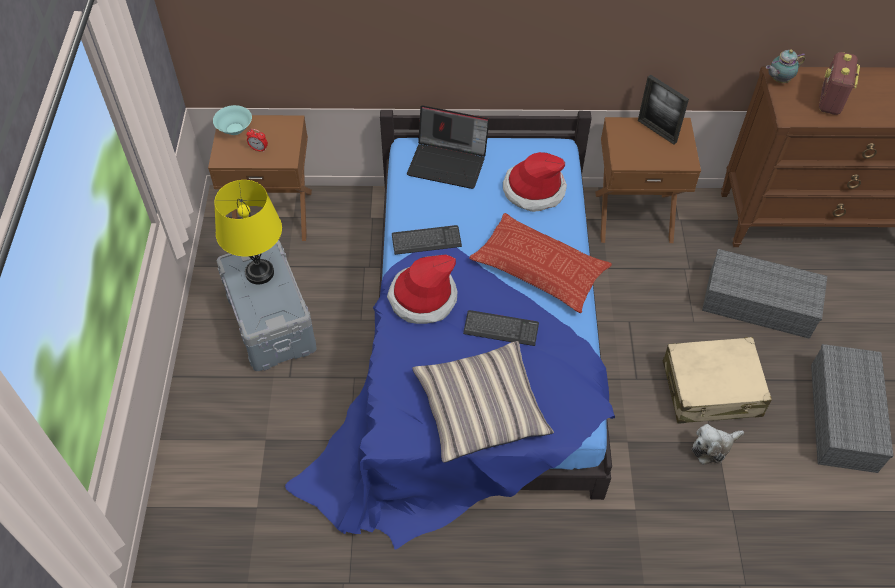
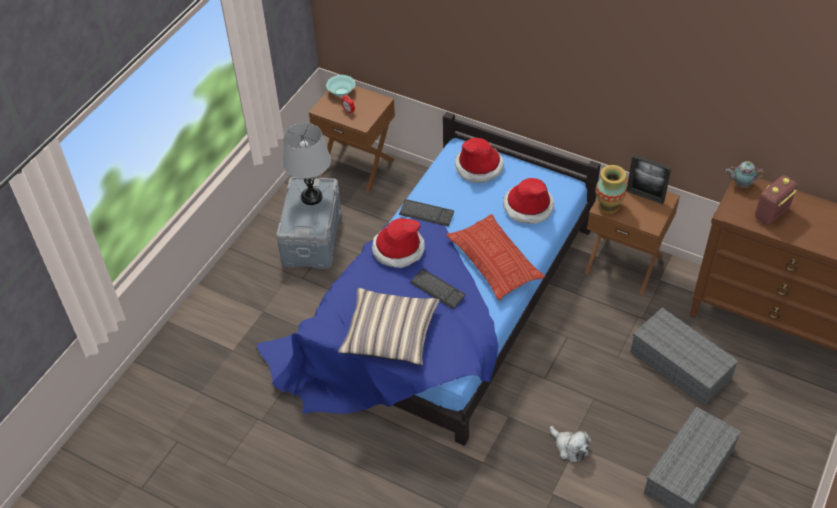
camera: 30 degrees right, 5 degrees down
(259, 273) = (311, 197): yellow table lamp -> grey table lamp
(449, 162) = (479, 167): laptop -> hat
(627, 156) = (608, 206): none -> vase
(657, 131) = (645, 196): picture frame -> picture frame turned 45 degrees counterclockwise
(711, 389) = (597, 408): beige suitcase -> none
(713, 447) = (570, 447): plush toy -> plush toy turned 135 degrees counterclockwise

